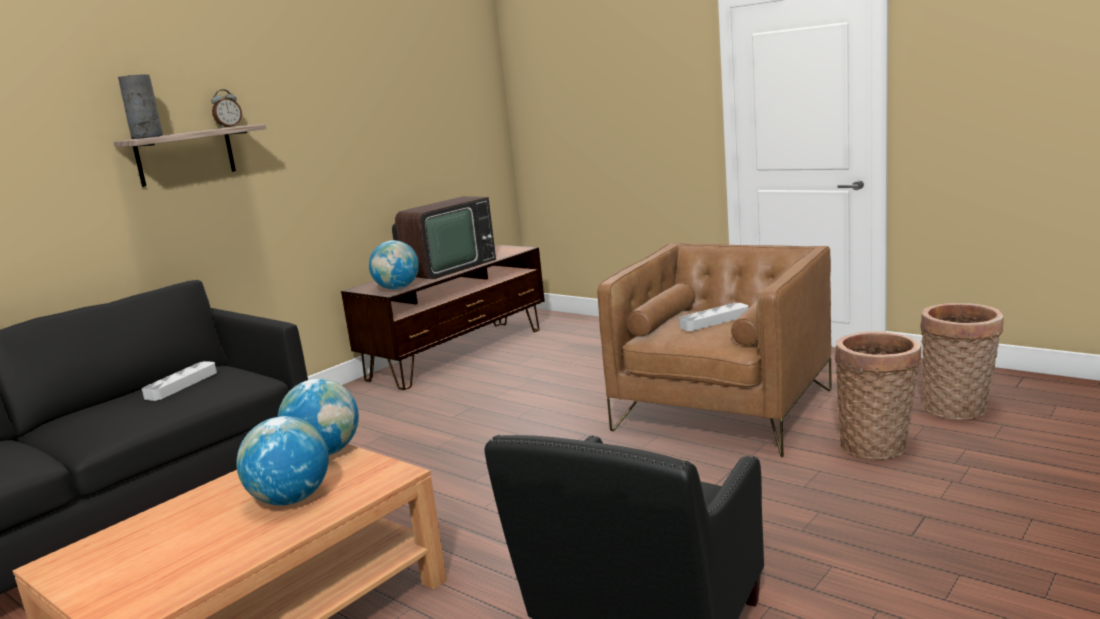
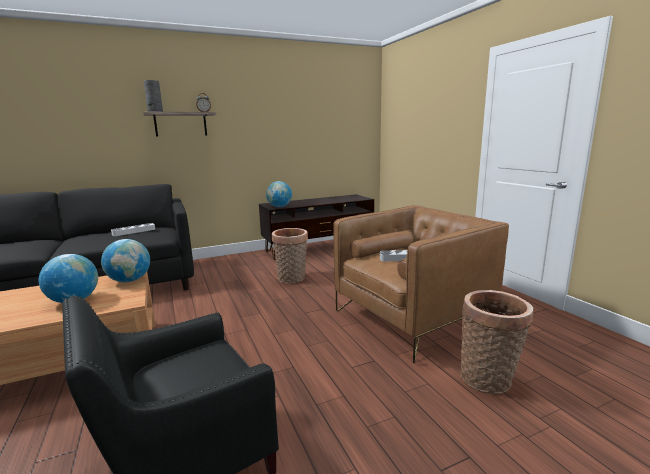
camera: 25 degrees right, 0 degrees up
(446, 268) = (316, 201): television -> none
(959, 410) = (584, 372): basket -> basket (291, 279)

